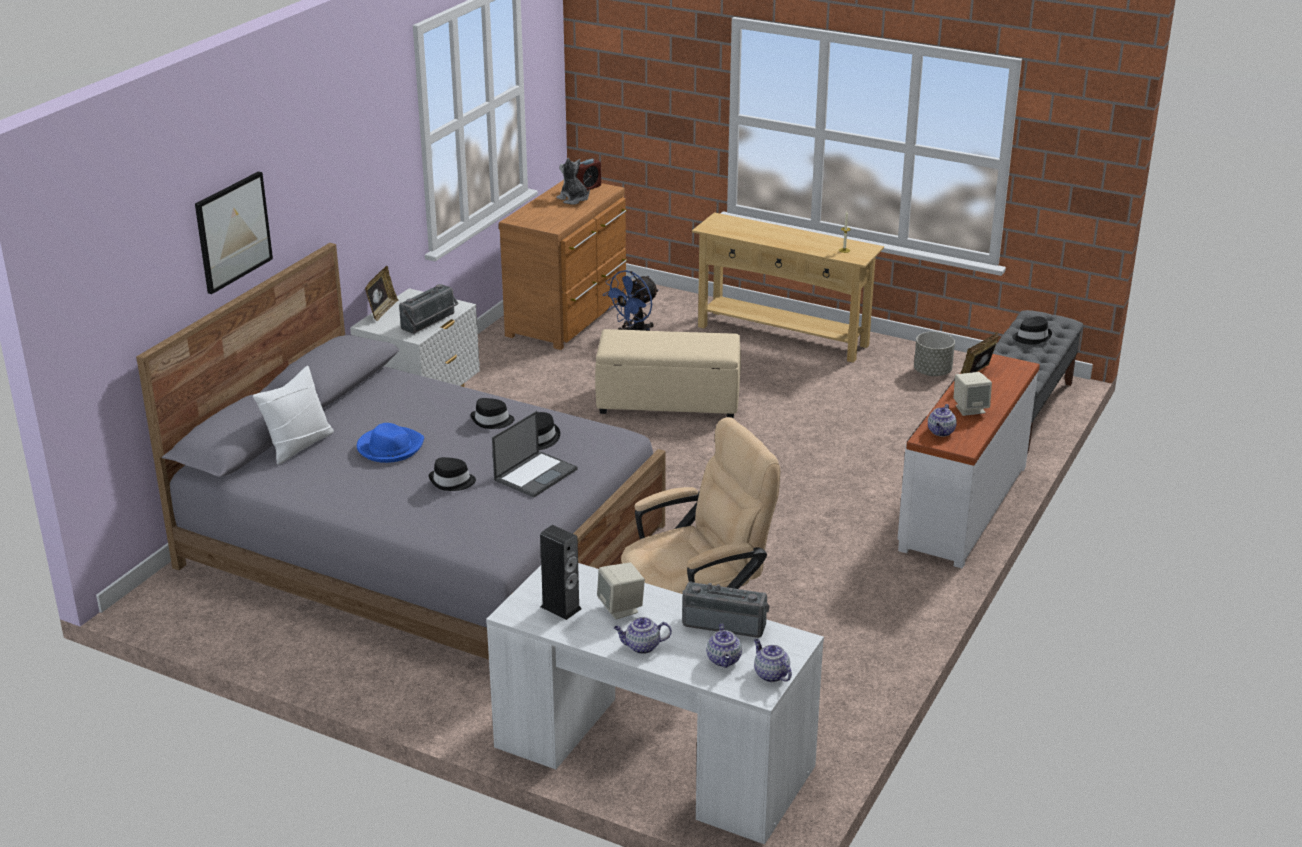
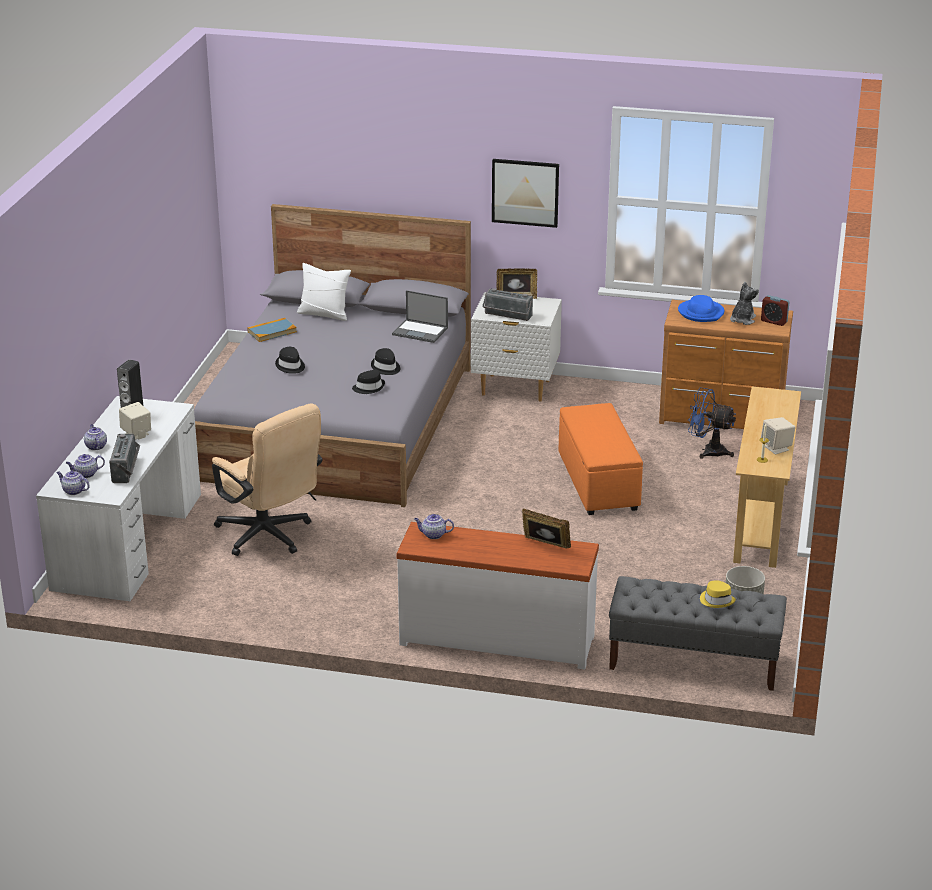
camera: 75 degrees right, 0 degrees up
(233, 231) = (380, 170): picture -> picture (525, 192)
(324, 489) = (272, 332): none -> book
(390, 447) = (331, 340): blue hat -> blue hat (701, 313)
(536, 474) = (317, 393): laptop -> laptop (421, 331)
(667, 402) = (598, 482): beige ottoman -> orange ottoman
(770, 674) = (73, 491): teapot -> teapot turned 105 degrees counterclockwise
(970, 409) = (481, 546): beige speaker -> beige speaker (776, 448)
(1031, 337) = (717, 600): black hat -> yellow hat

